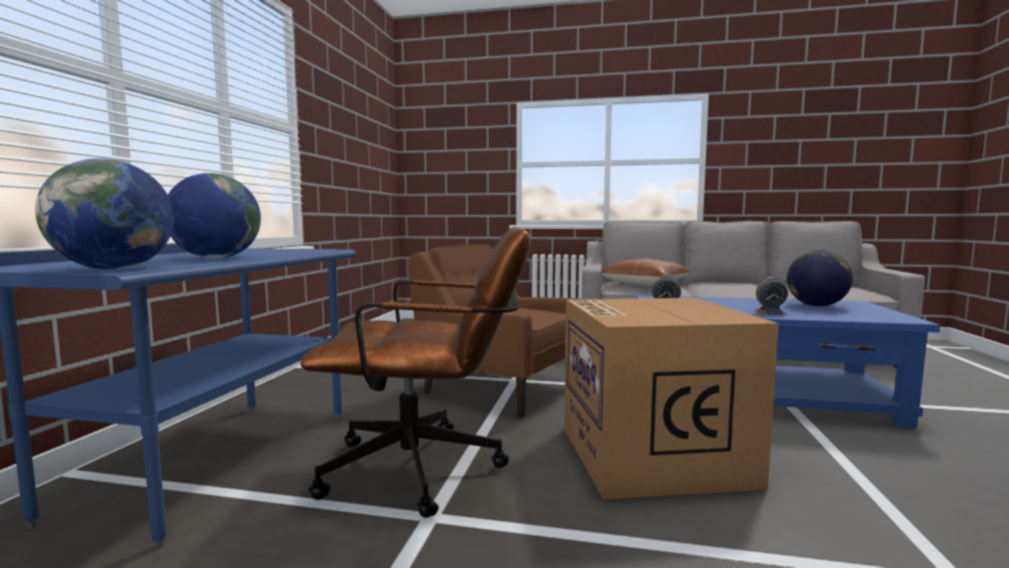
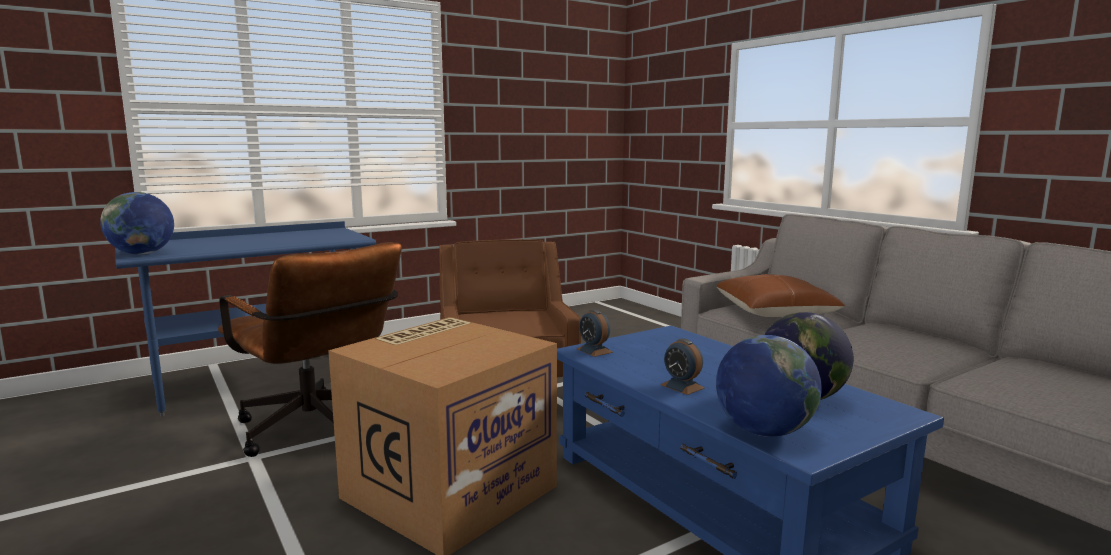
camera: 45 degrees right, 5 degrees up
(216, 258) = (234, 245): globe -> globe (763, 431)

